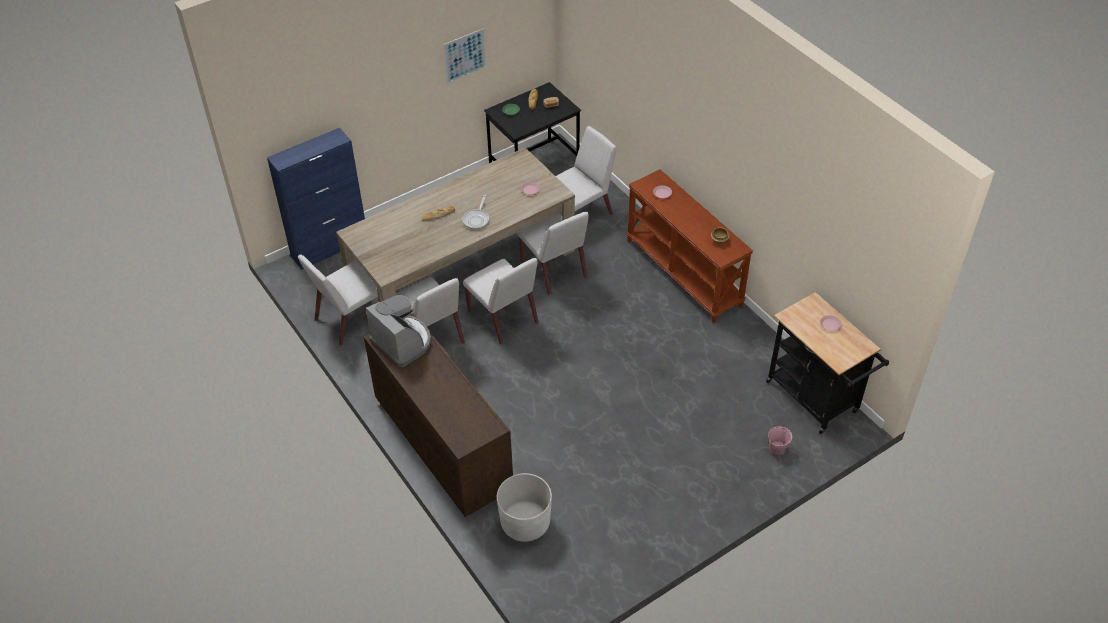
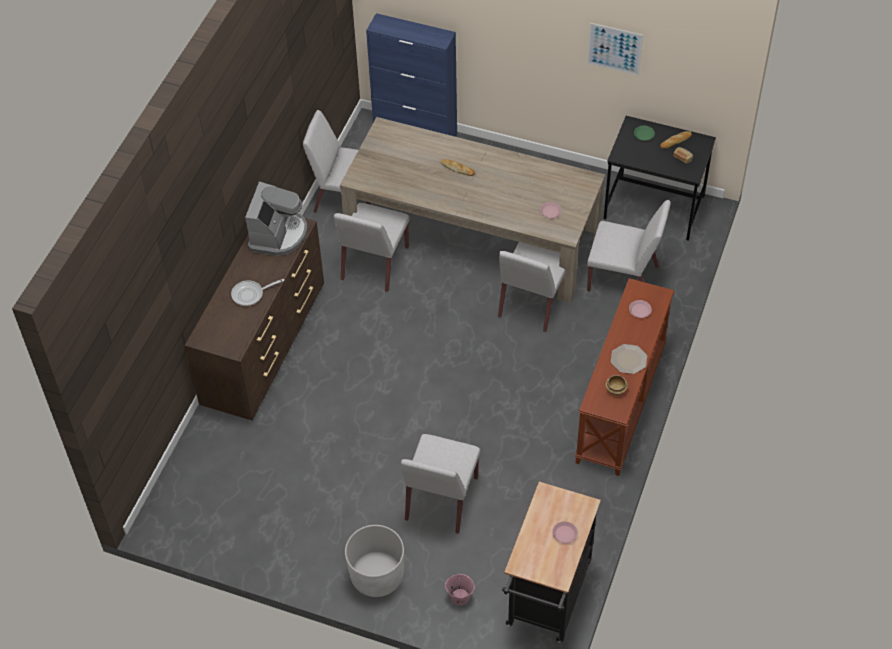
camera: 55 degrees right, 5 degrees up
(477, 219) = (477, 197): frying pan -> frying pan (250, 294)
(503, 318) = (441, 301): white chair -> white chair (441, 499)
(525, 523) = (229, 451): white planter -> white planter (377, 576)
(699, 220) = (629, 359): none -> plate

